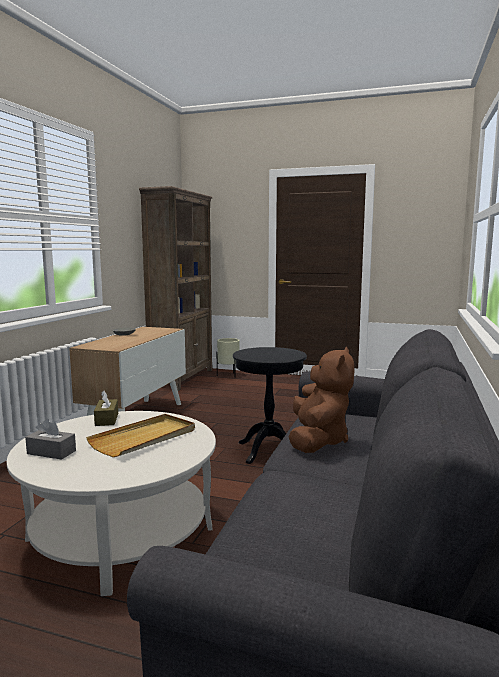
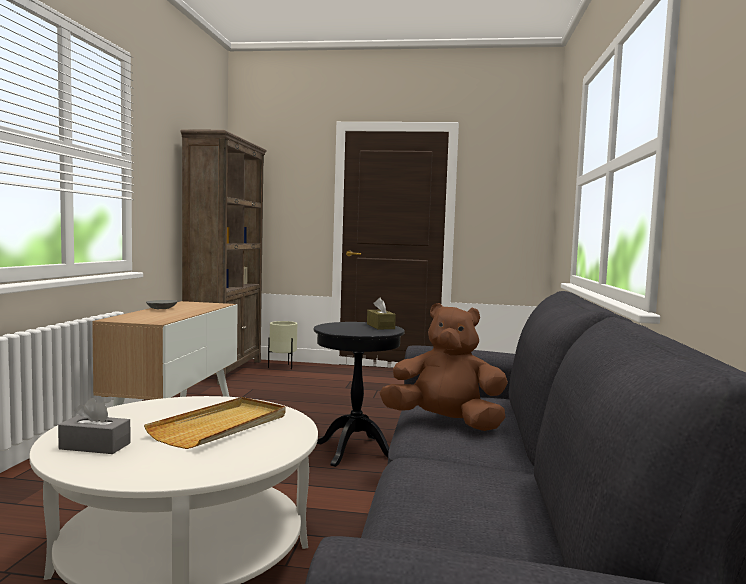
camera: 10 degrees left, 5 degrees down
(107, 419) = (161, 406): brown tissue box -> brown tissue box (380, 326)
(318, 440) = (445, 423): brown plush toy -> brown plush toy turned 75 degrees counterclockwise

